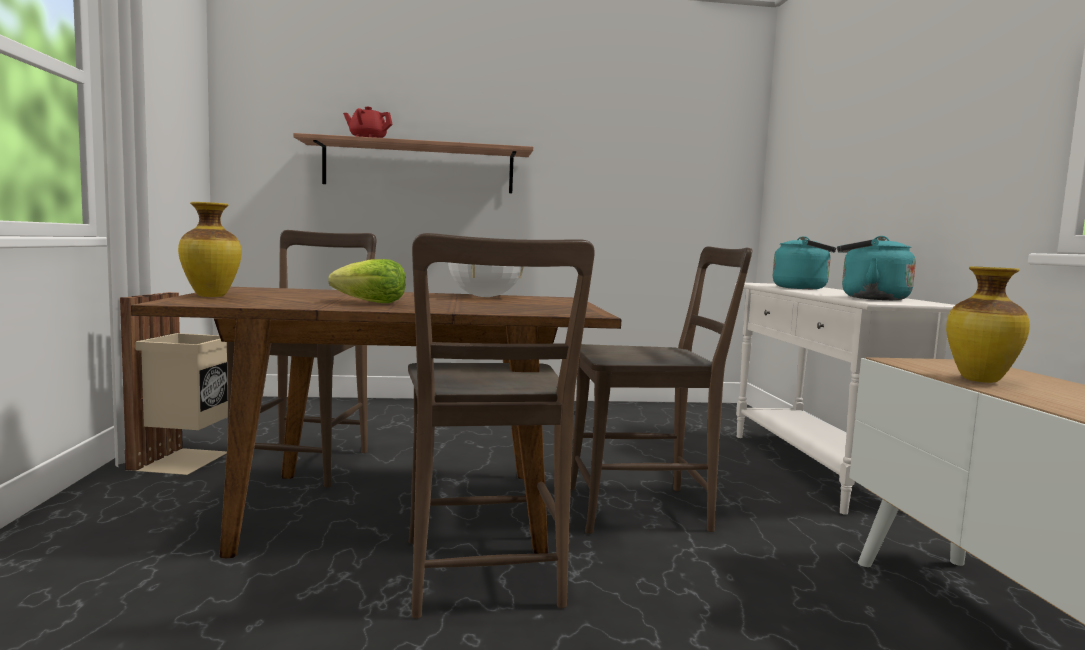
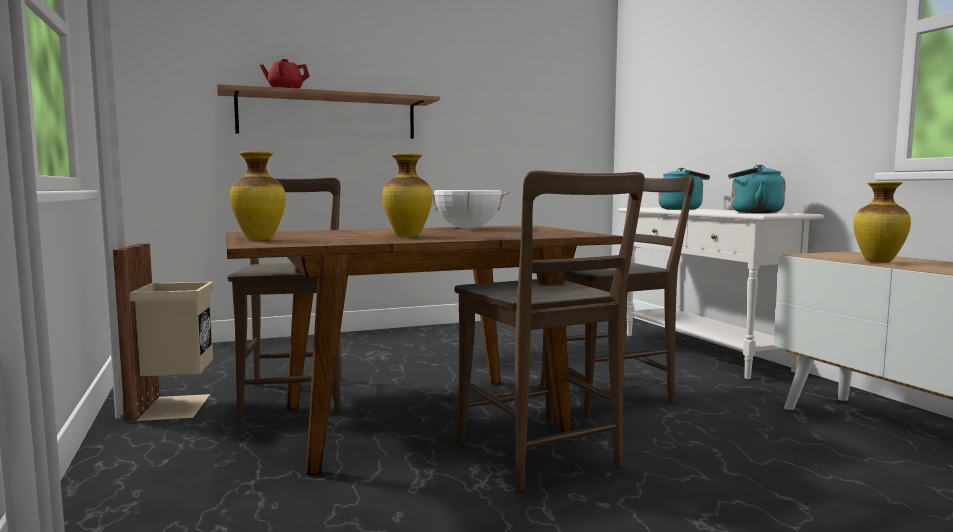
camera: 15 degrees left, 0 degrees up
(371, 303) = (408, 236): lettuce -> vase

